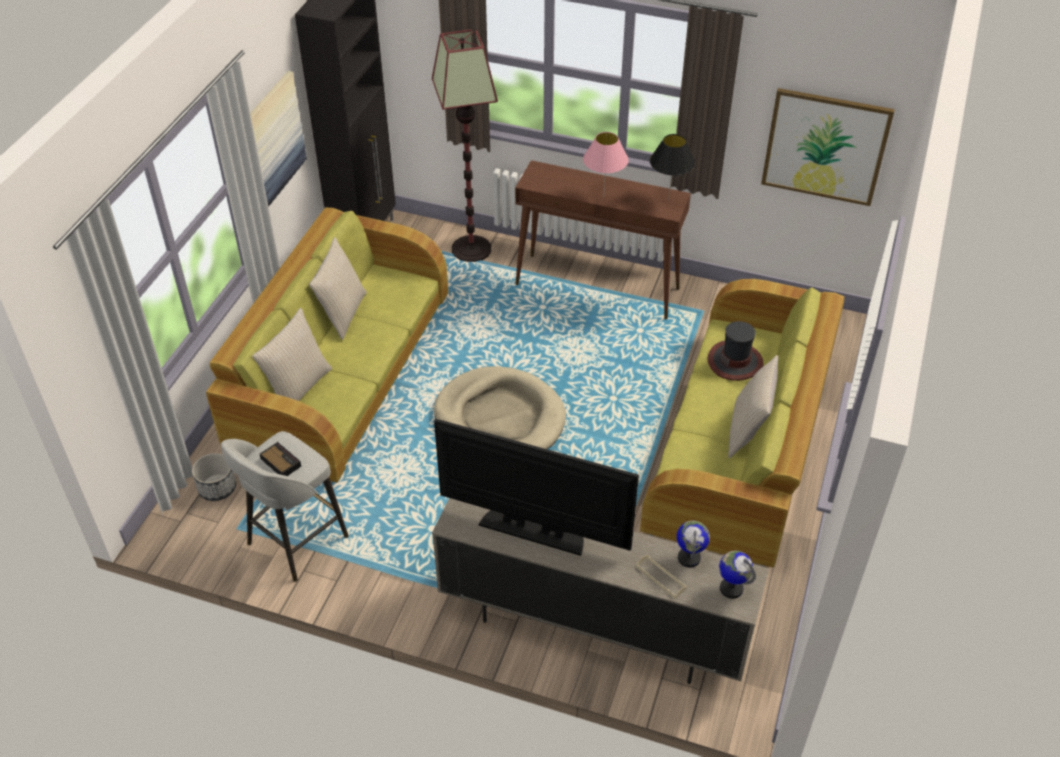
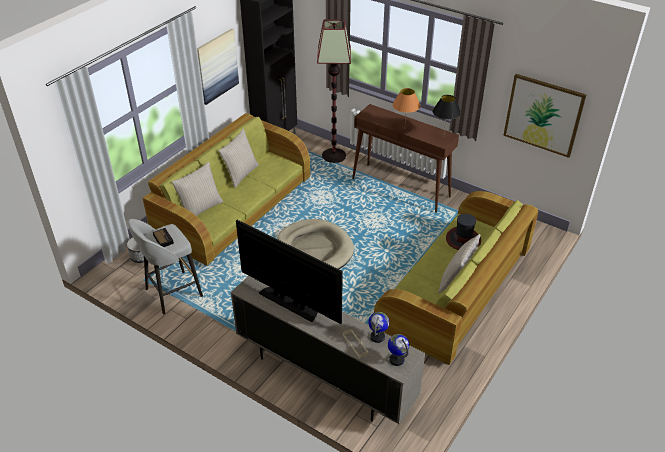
camera: 15 degrees right, 5 degrees down
(603, 197) = (404, 129): pink table lamp -> orange table lamp

